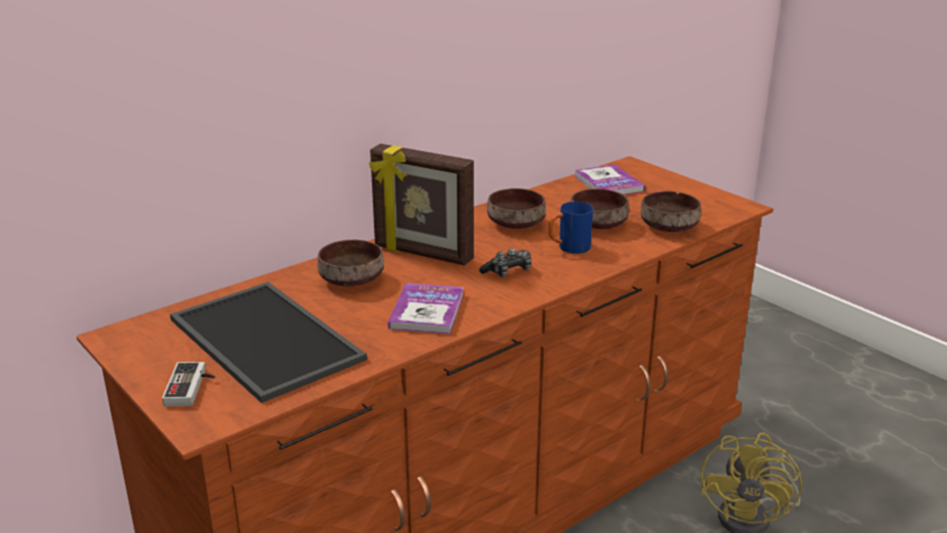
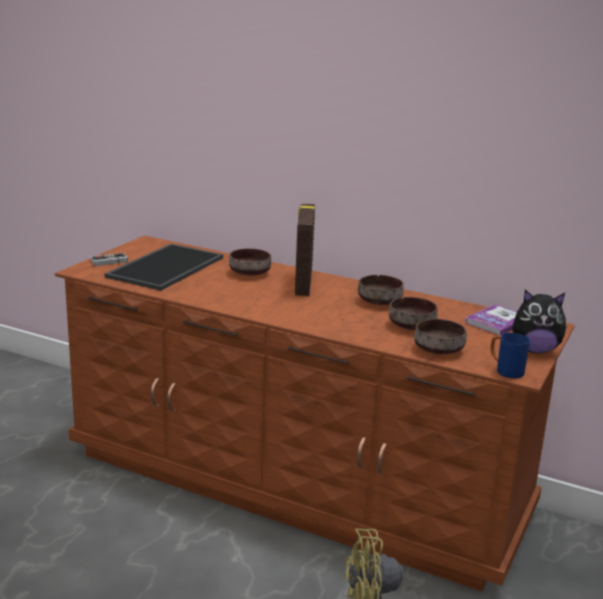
camera: 65 degrees right, 5 degrees down
(427, 311) = (228, 295): book -> none
(508, 271) = (301, 308): game controller -> none
(568, 248) = (357, 321): blue mug -> blue mug (505, 371)
(686, 186) = (535, 350): none -> plush toy

